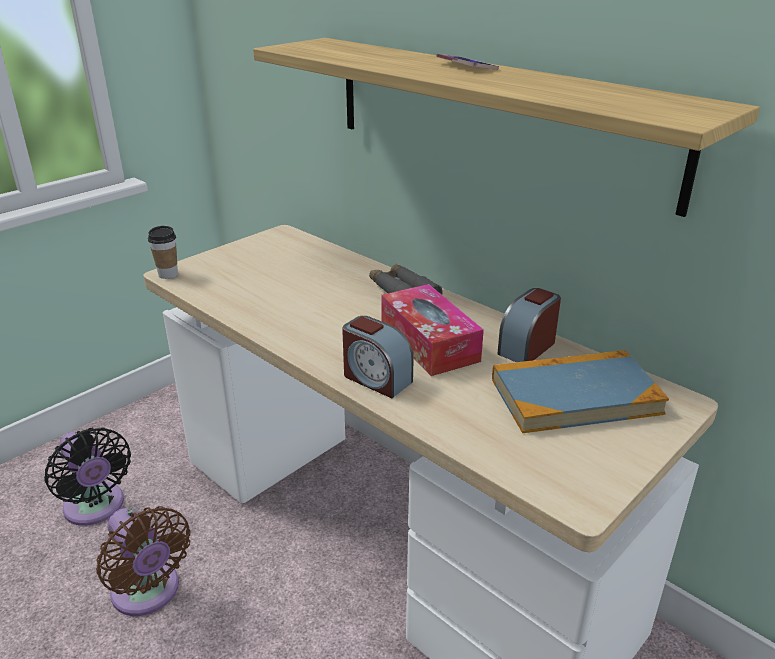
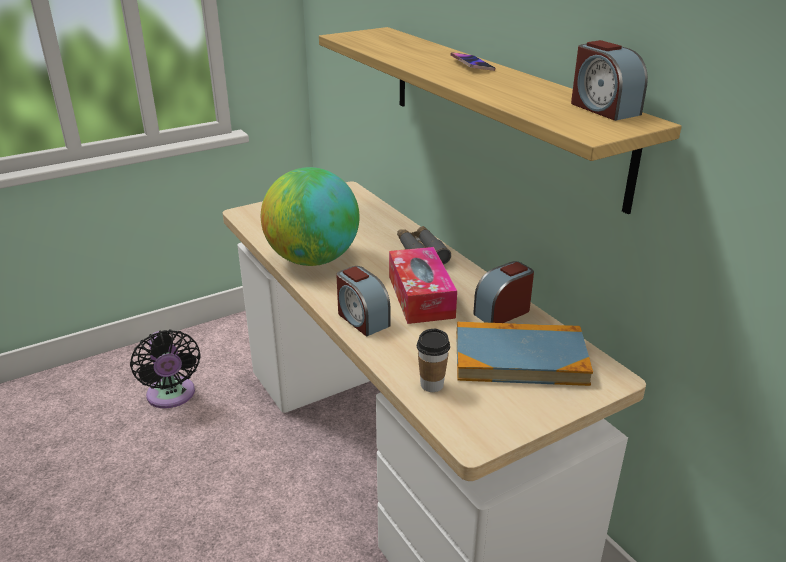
camera: 15 degrees right, 0 degrees up
(148, 593) = (190, 468): brown fan -> none
(168, 274) = (241, 213): cup -> cup (432, 385)
(282, 317) = (313, 260): none -> globe
(661, 97) = (603, 109): none -> alarm clock

